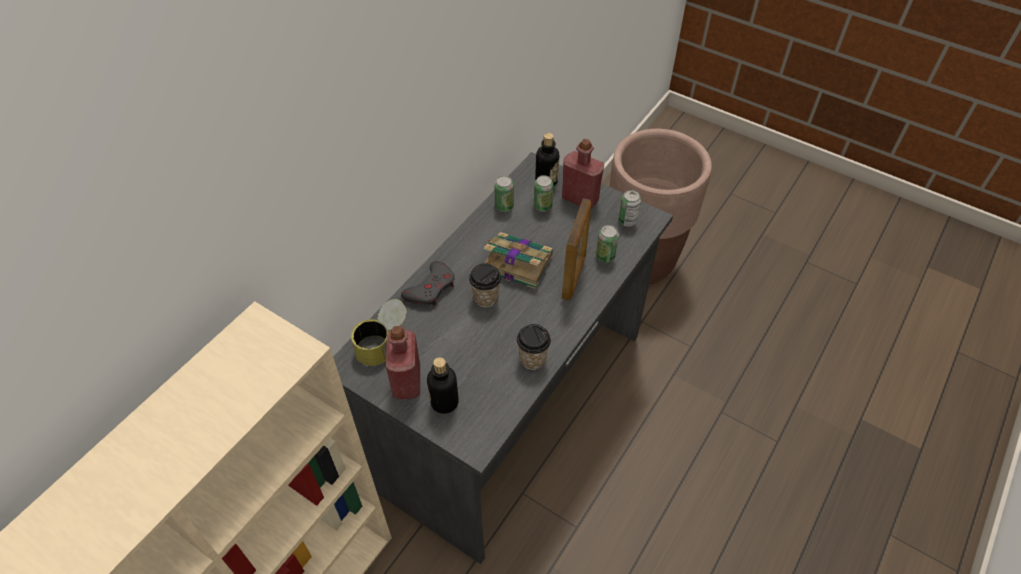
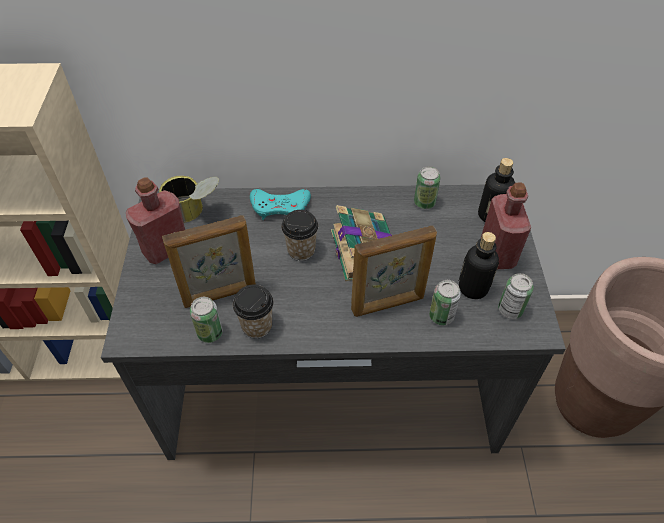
camera: 55 degrees right, 0 degrees up
(431, 288) = (280, 207): grey game controller -> turquoise game controller
(444, 402) = (161, 286): bottle -> bottle (473, 288)
(485, 368) = (220, 295): none -> picture frame
(542, 206) = (455, 230): can -> can (210, 333)

